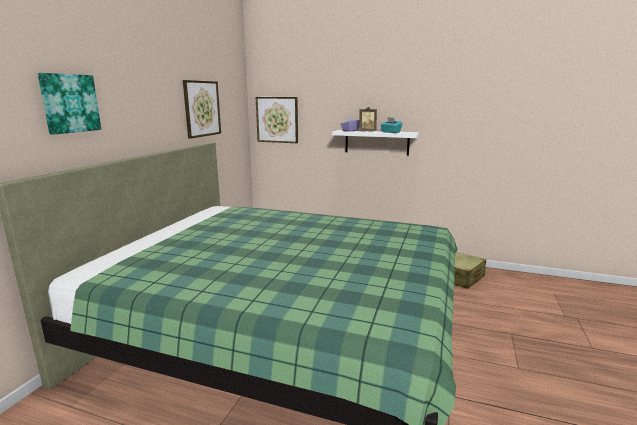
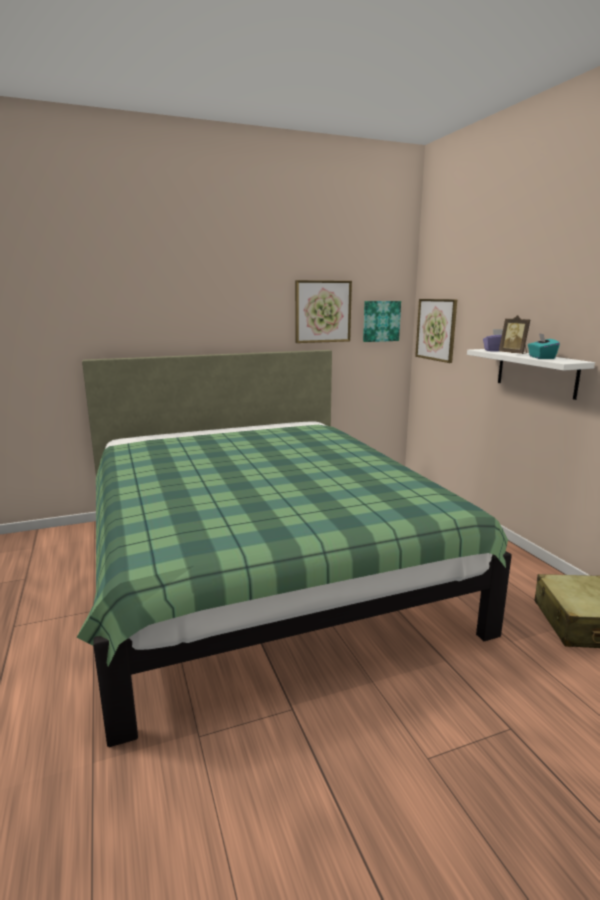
camera: 50 degrees right, 0 degrees up
(69, 103) = (154, 303): picture -> picture (381, 321)

